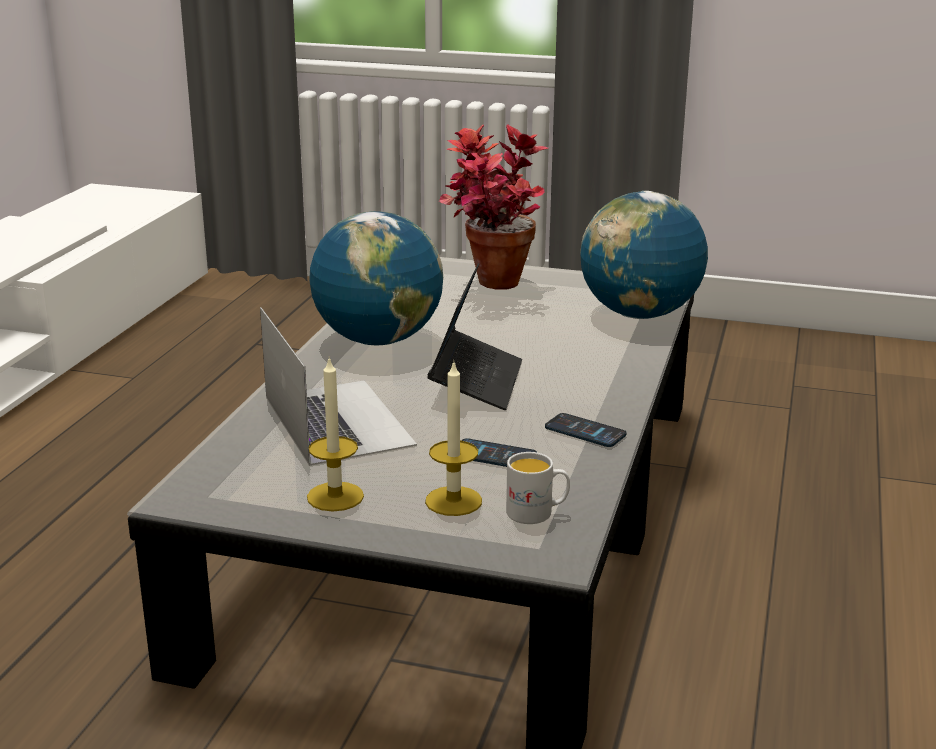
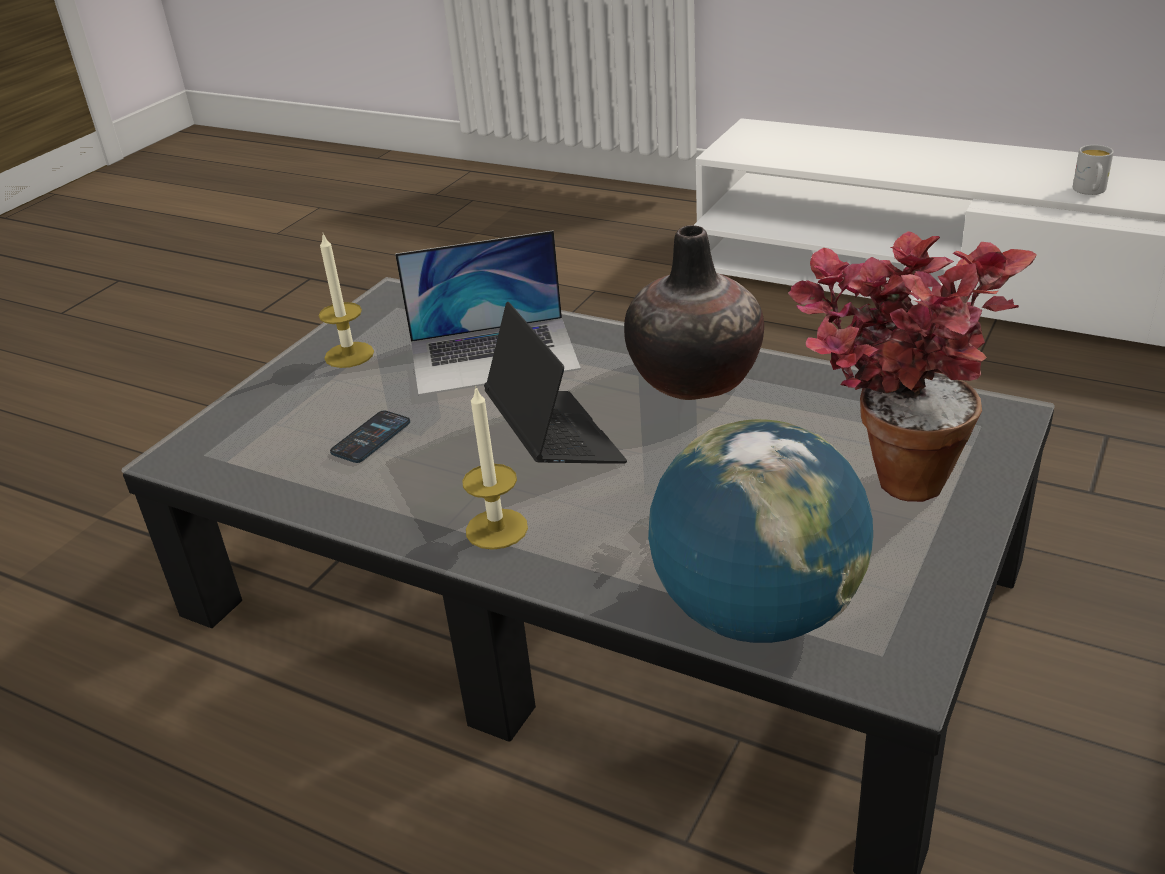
camera: 105 degrees right, 10 degrees up
(378, 341) = (695, 379): globe -> vase
(453, 501) = (301, 410): candle -> candle (496, 529)
(476, 381) = (554, 439): laptop -> laptop turned 135 degrees counterclockwise
(537, 513) = (249, 453): white mug -> white mug (1090, 191)
(585, 431) = (390, 502): phone -> none

